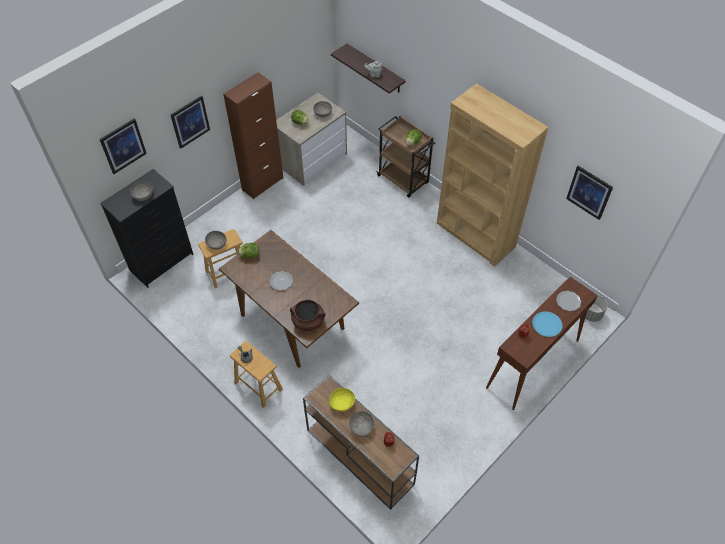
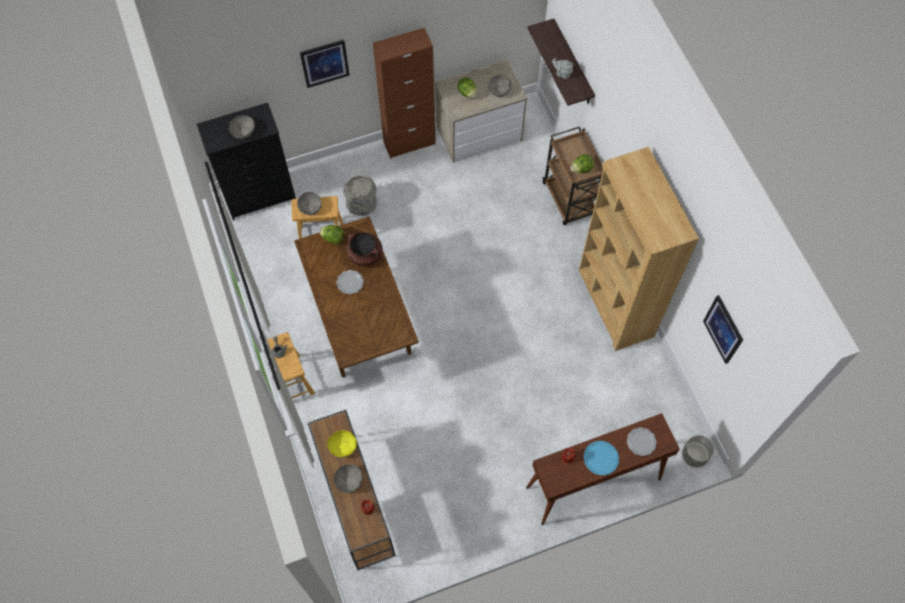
camera: 25 degrees right, 10 degrees up
(123, 146) = (235, 73): picture -> none
(248, 238) = (362, 205): none -> grey bucket
(308, 321) = (355, 341): brown cooking pot -> brown cooking pot (365, 255)

